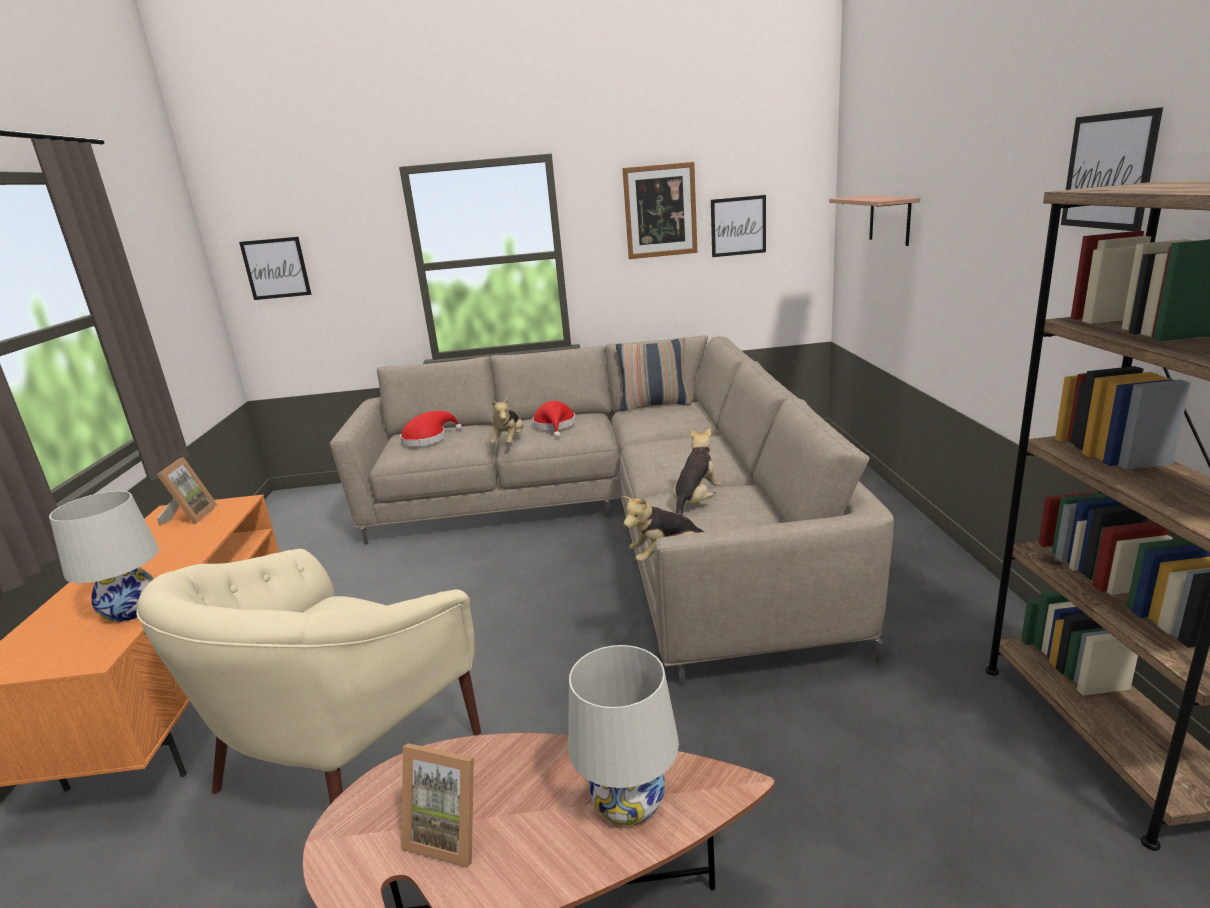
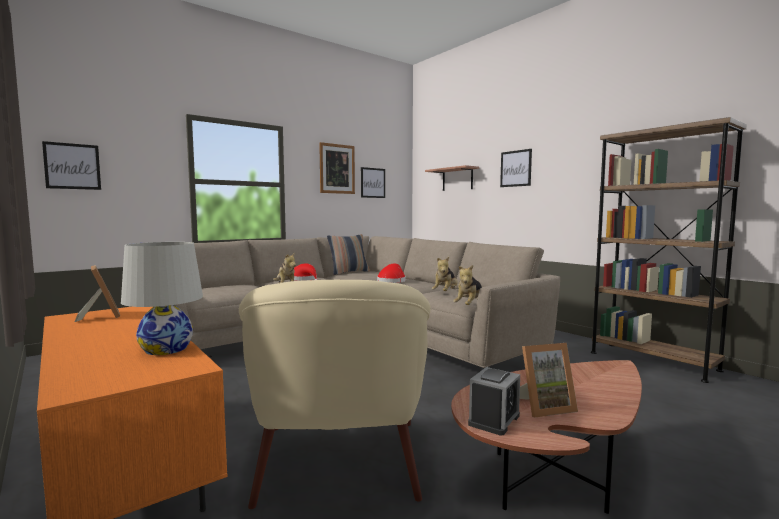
camera: 35 degrees left, 15 degrees down
(358, 828) = (494, 420): none -> alarm clock
(428, 439) = (220, 289): red hat -> red hat (392, 281)
(628, 803) = (595, 378): white table lamp -> none
(695, 502) = (445, 293): plush toy -> plush toy turned 150 degrees counterclockwise
(1108, 171) = (591, 142): picture -> picture (515, 168)

